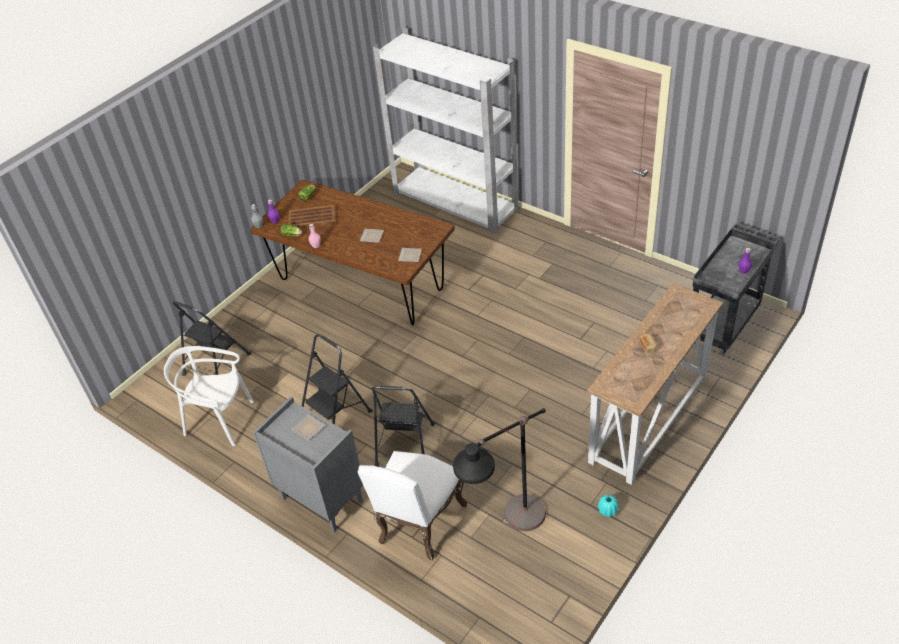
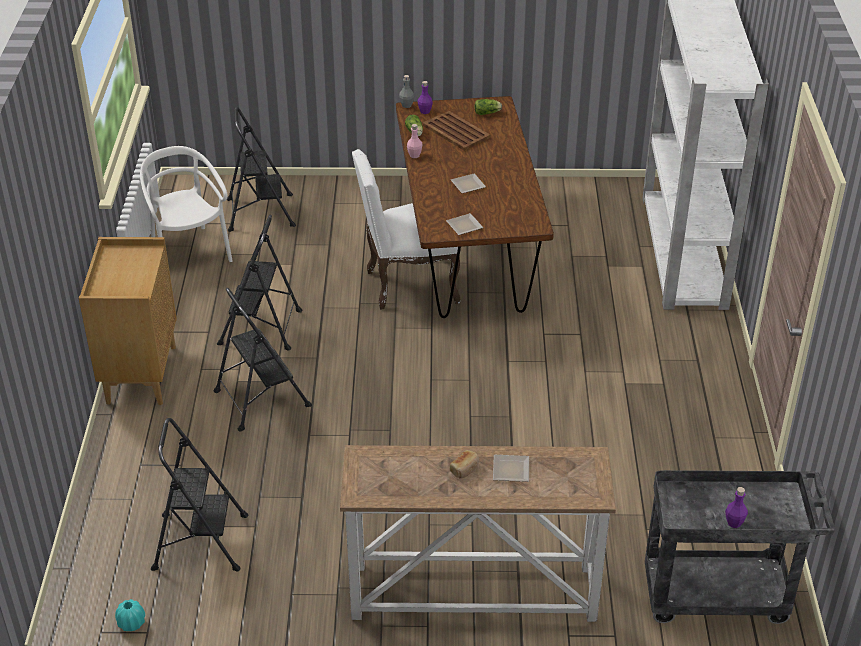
camera: 50 degrees right, 5 degrees down
(307, 428) = (134, 271): plate -> plate (509, 469)
(321, 499) = (141, 374): grey cabinet -> brown cabinet
(418, 524) = (160, 461): white chair -> white chair (409, 284)
(508, 535) = (197, 541): black floor lamp -> black step ladder
(607, 510) = (295, 614): turquoise vase -> turquoise vase (131, 623)

